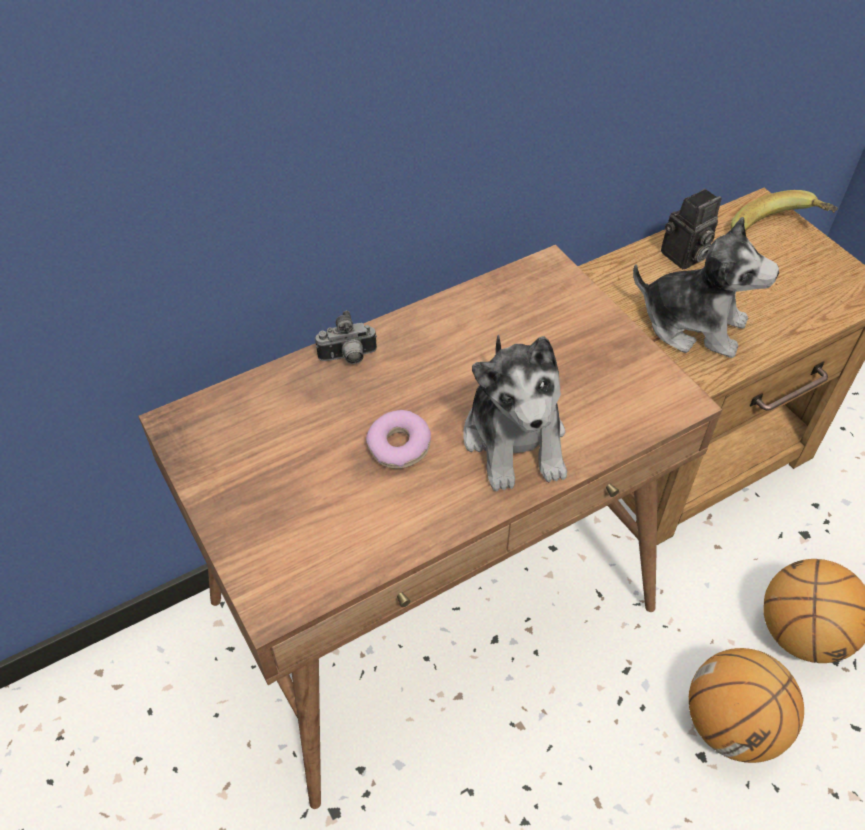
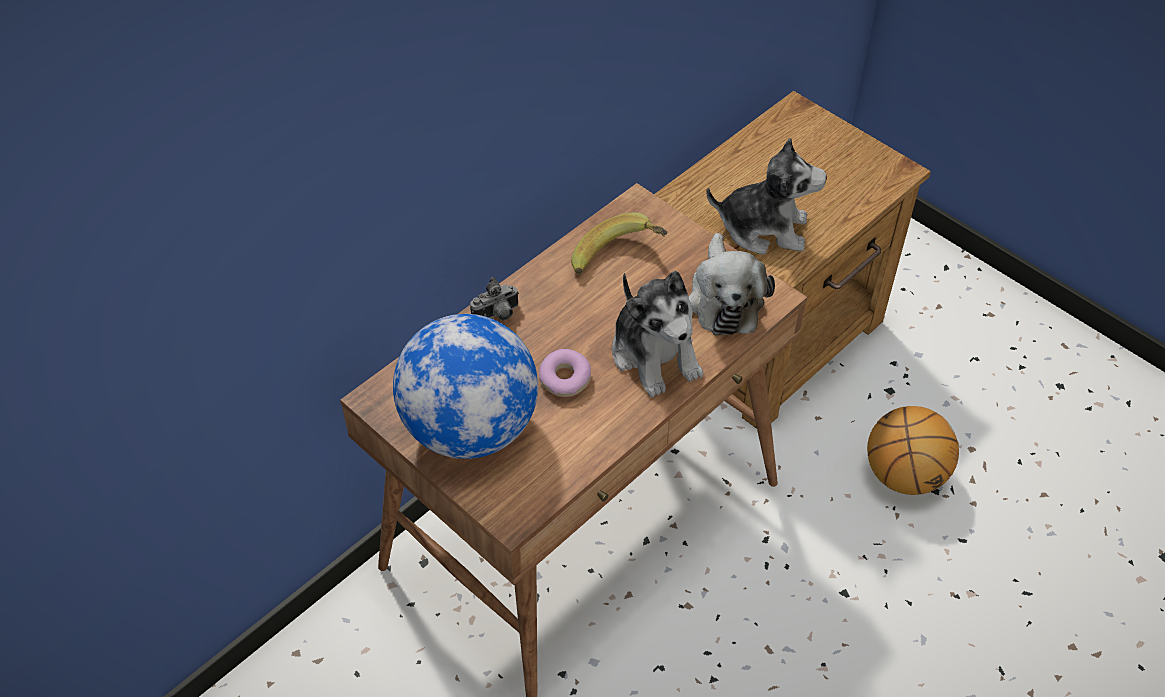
camera: 15 degrees left, 0 degrees up
(268, 481) = (470, 428): none -> globe
(618, 391) = (723, 299): none -> plush toy
(684, 257) = (741, 169): camera -> none
(732, 725) = (863, 562): basketball -> none
(776, 234) = (814, 133): banana -> banana (619, 260)

